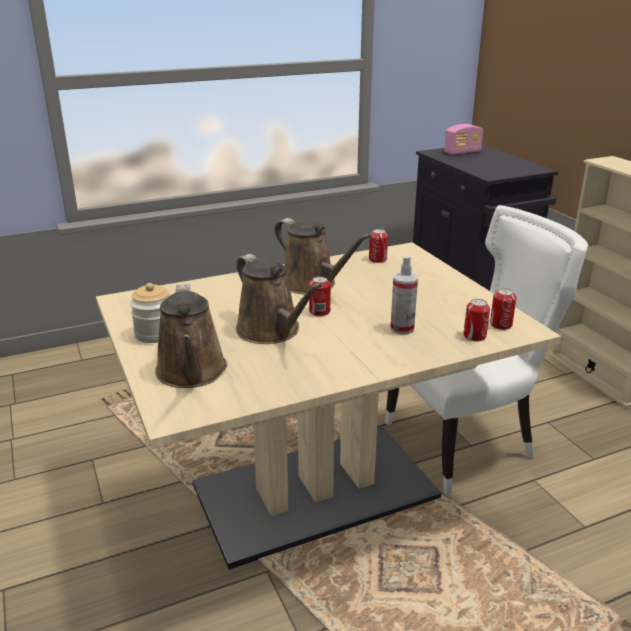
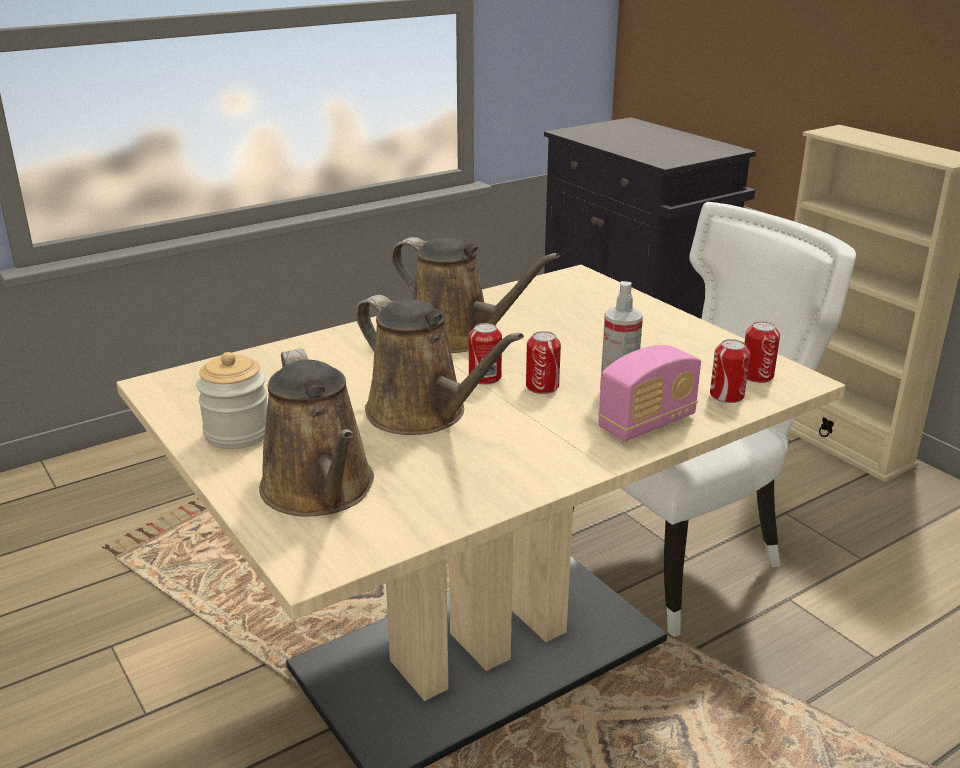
camera: 10 degrees left, 0 degrees up
(377, 259) = (541, 293): can -> can (542, 386)
(462, 152) = (611, 130): radio -> radio (647, 423)

